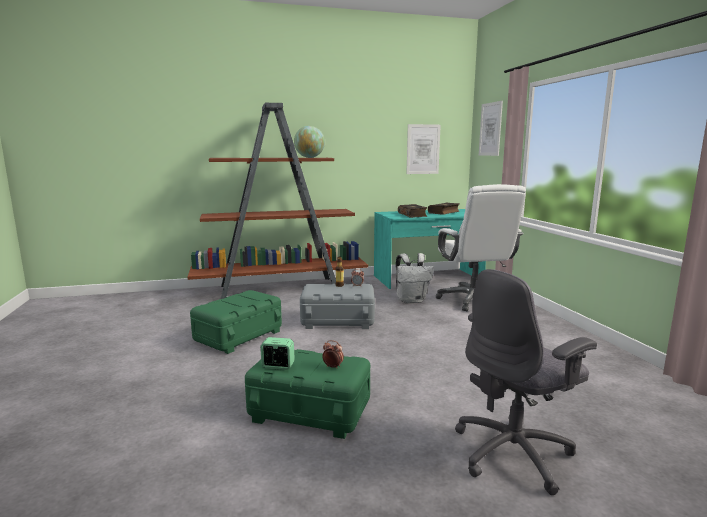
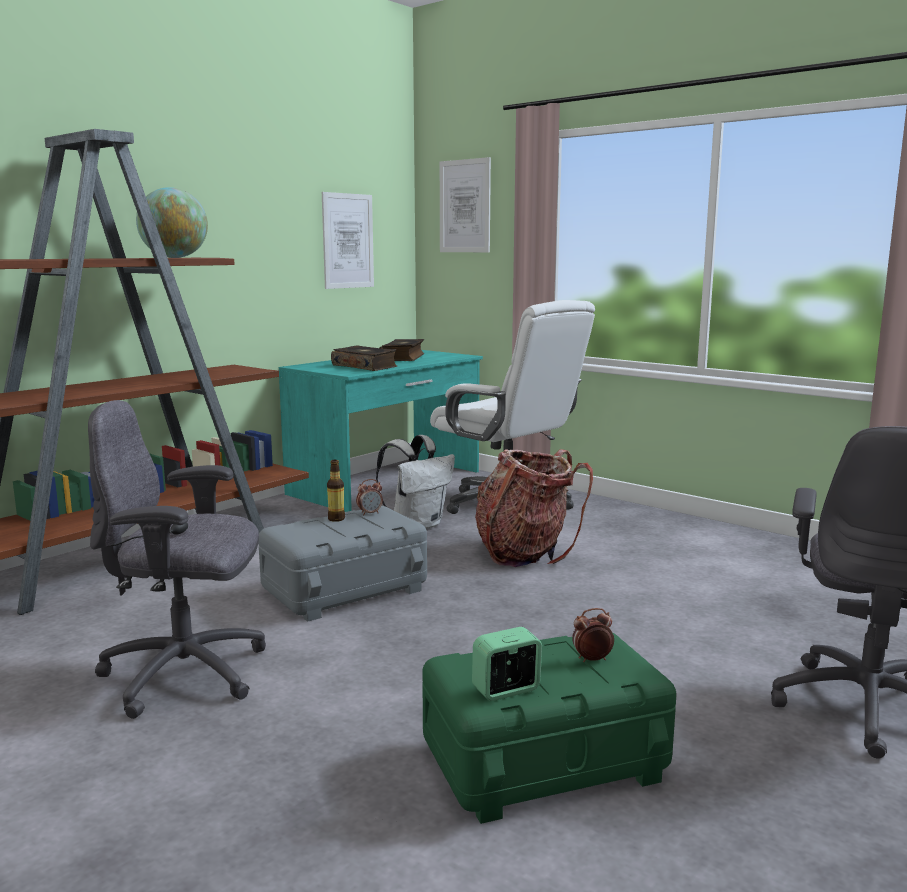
camera: 35 degrees left, 0 degrees up
(238, 336) = (187, 674): green storage box -> grey office chair
(444, 324) = (524, 553): none -> backpack

